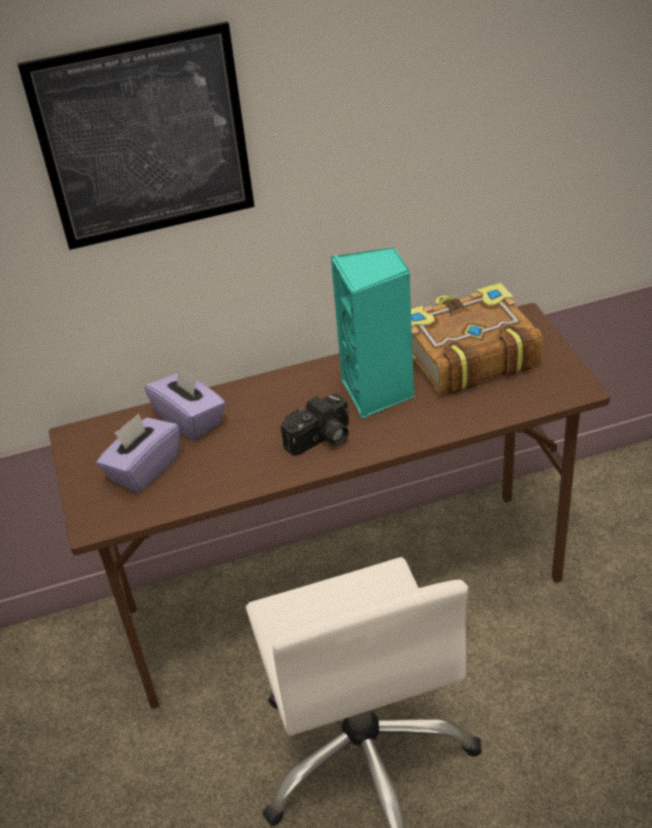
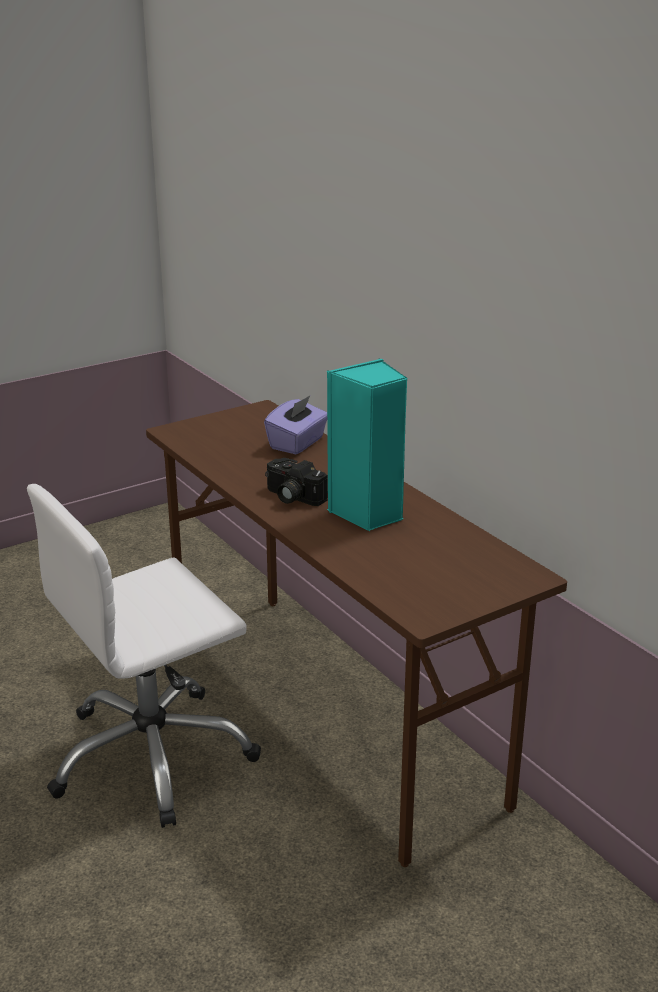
camera: 70 degrees right, 15 degrees down
(144, 139) = (347, 197): picture -> none
(144, 469) = (233, 437): purple tissue box -> none
(466, 355) = (447, 551): book -> none

